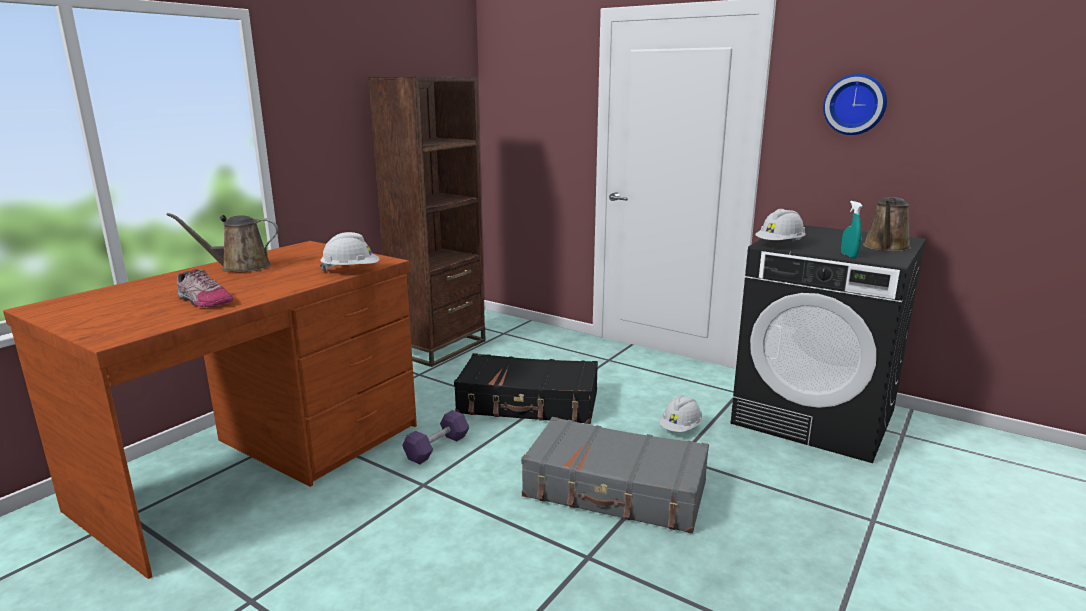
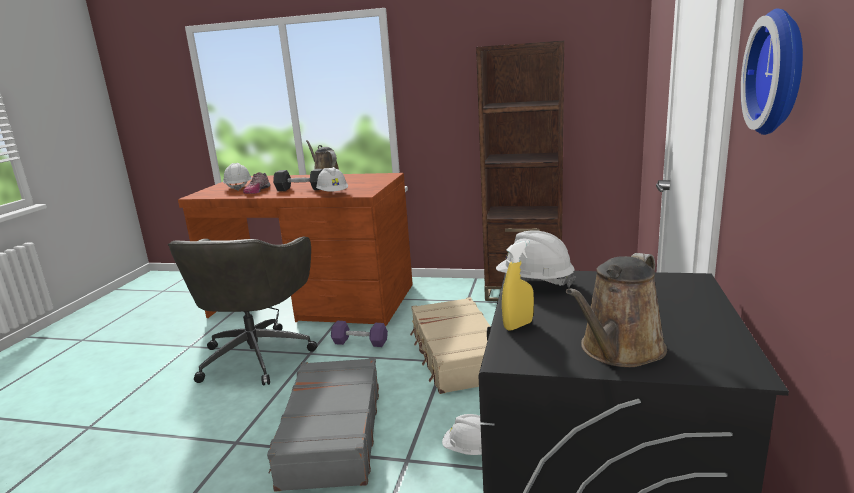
camera: 70 degrees right, 0 degrees up
(134, 310) = (238, 187): none -> white hard hat
(272, 280) = (301, 189): none -> grey dumbbell
(376, 527) = (257, 355): none -> grey office chair
(528, 403) = (456, 356): black suitcase -> beige suitcase
(848, 255) = (518, 325): turquoise spray bottle -> yellow spray bottle
(886, 247) = (618, 351): brown watering can -> brown watering can turned 60 degrees counterclockwise

